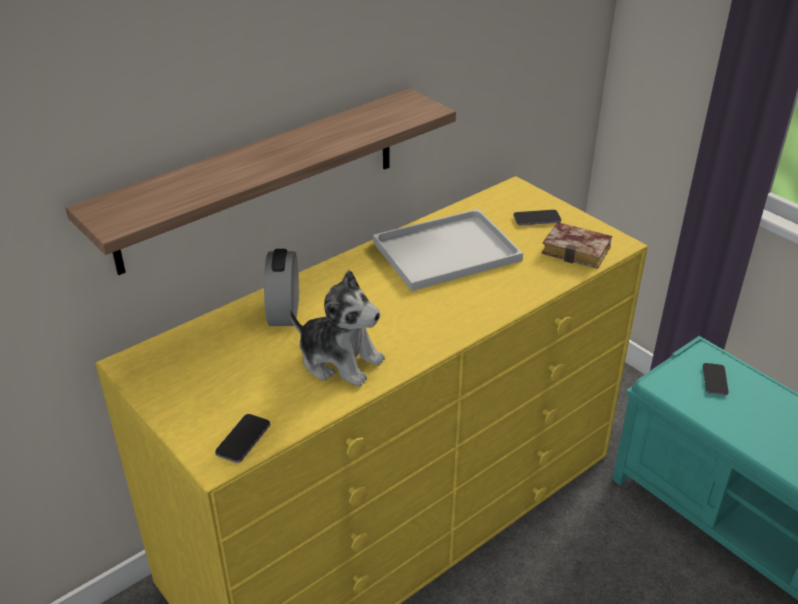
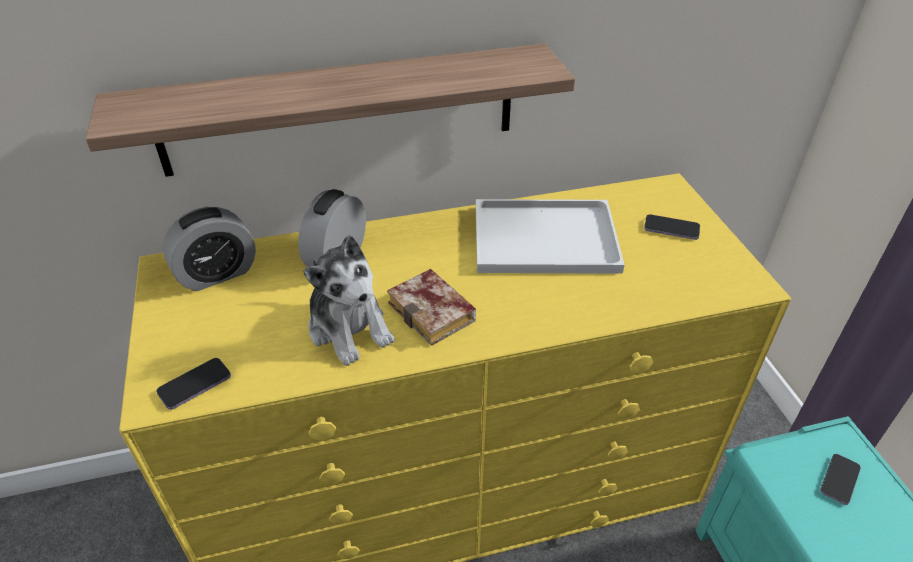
camera: 25 degrees right, 5 degrees up
(186, 355) = (217, 274): none -> alarm clock
(579, 250) = (698, 280): book -> book (435, 313)

